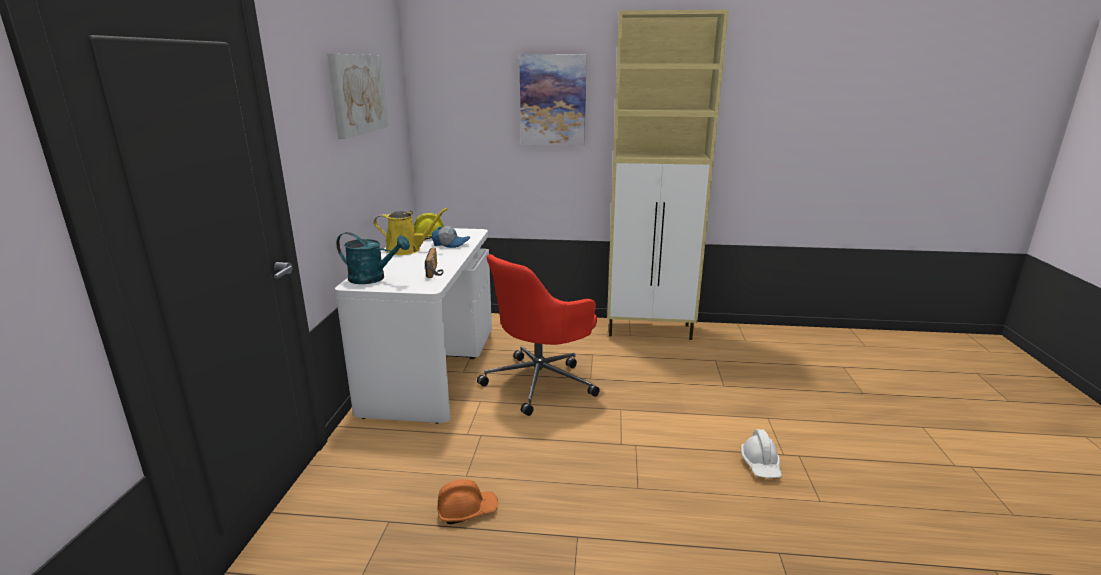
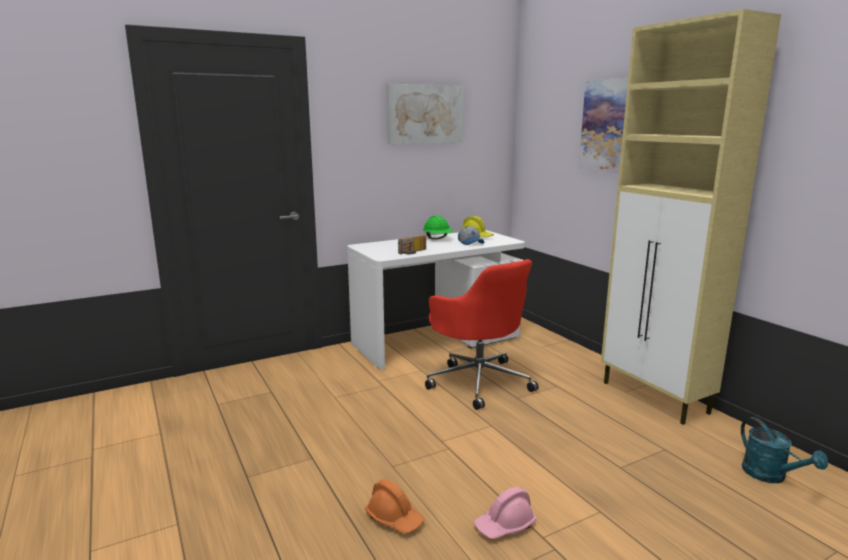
camera: 55 degrees right, 5 degrees down
(373, 279) = (375, 246): turquoise watering can -> turquoise watering can (770, 476)
(407, 250) = (438, 239): yellow watering can -> green hard hat
(467, 510) = (302, 410): orange hard hat -> orange hard hat (395, 518)
(540, 382) = (478, 381): red office chair -> red office chair turned 135 degrees counterclockwise
(761, 464) = (505, 525): white hard hat -> pink hard hat

